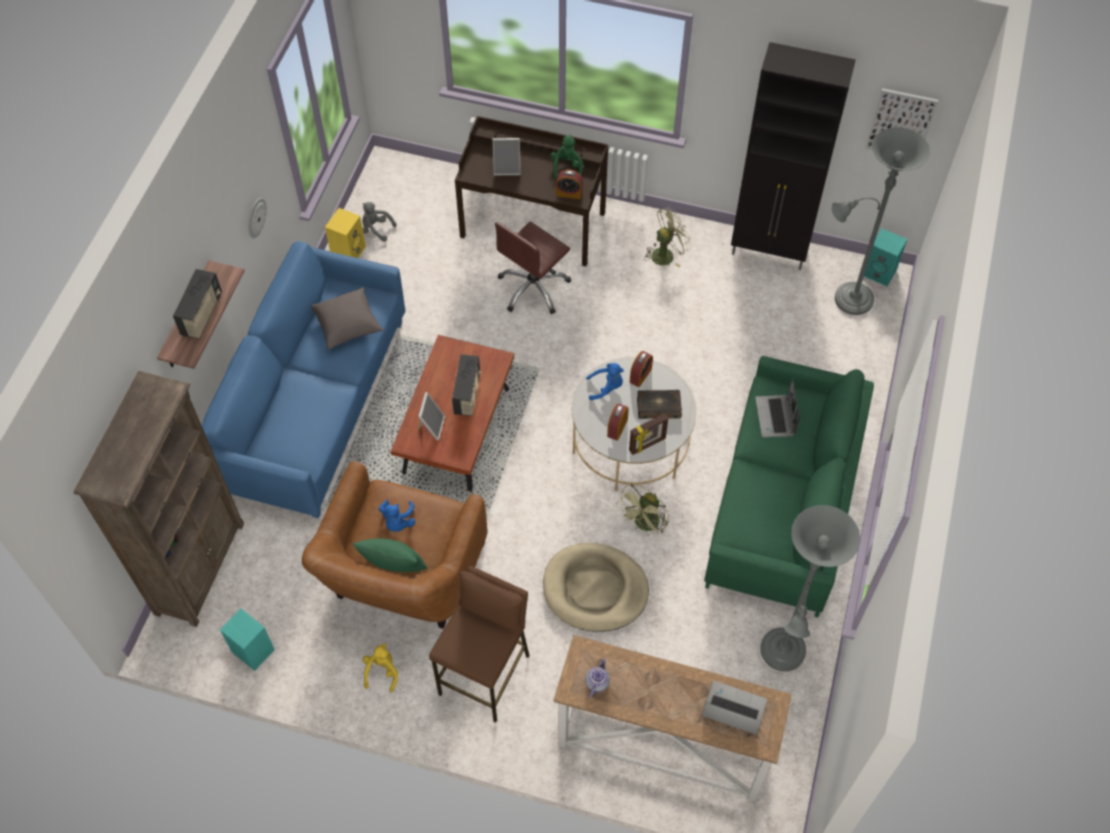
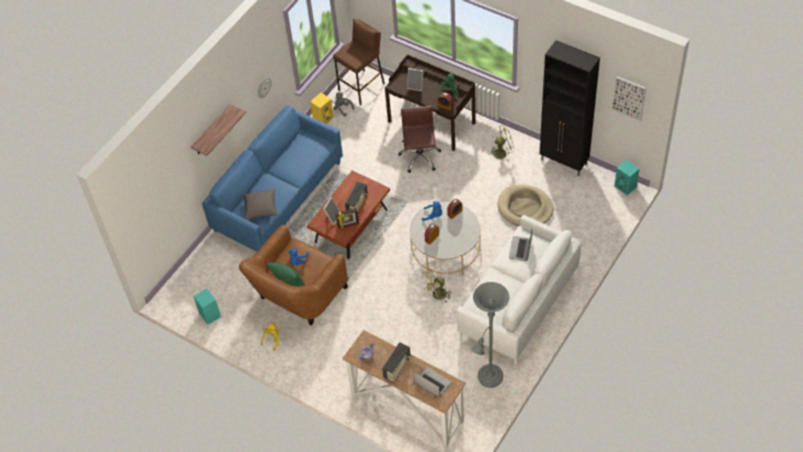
camera: 20 degrees right, 5 degrees down
(200, 567) = (195, 268): brown bookcase -> none
(202, 315) = (218, 130): radio -> radio (397, 367)
(348, 325) = (304, 155): grey pillow -> grey pillow (261, 209)
(486, 675) = (325, 353): brown stool -> brown stool (362, 87)
(533, 288) = (419, 157): brown office chair -> brown office chair turned 120 degrees clockwise
(595, 589) = (398, 323): beige dog bed -> beige dog bed (525, 208)
(647, 445) = (445, 250): picture frame -> picture frame (348, 225)
(658, 407) = (458, 232): book -> none
(783, 505) = (519, 302): green sofa -> white sofa
(848, 299) = (600, 198): grey floor lamp -> none

